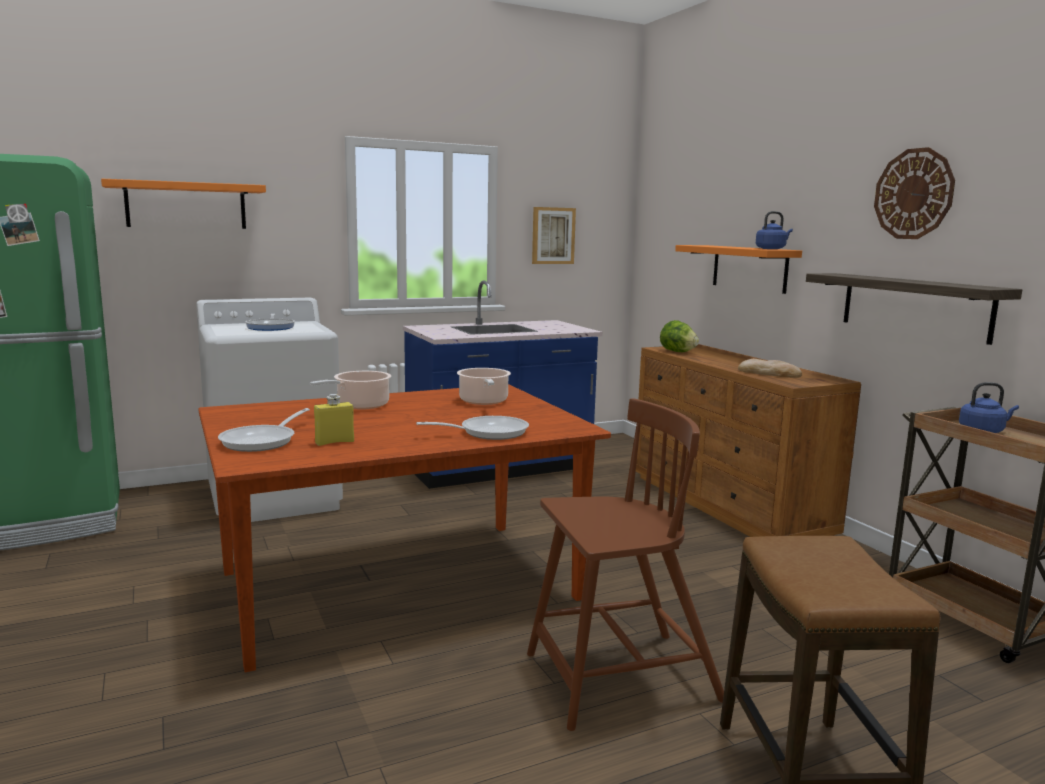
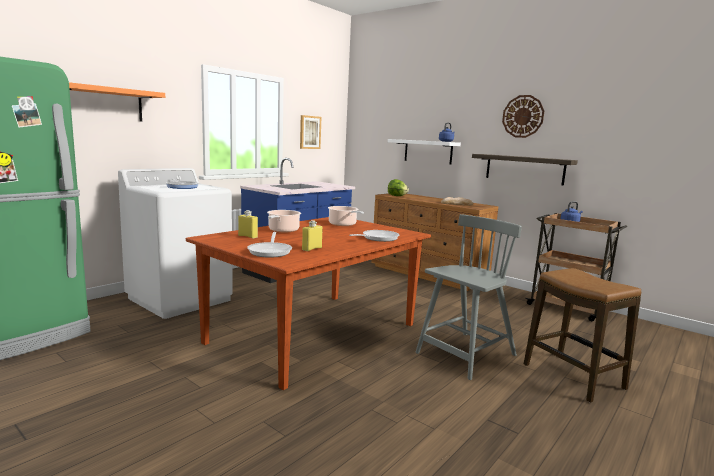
camera: 25 degrees left, 0 degrees up
(285, 412) = (248, 236): none -> yellow bottle
(618, 678) = (465, 355): brown chair -> grey chair
(749, 268) = (428, 151): orange shelf -> white shelf

